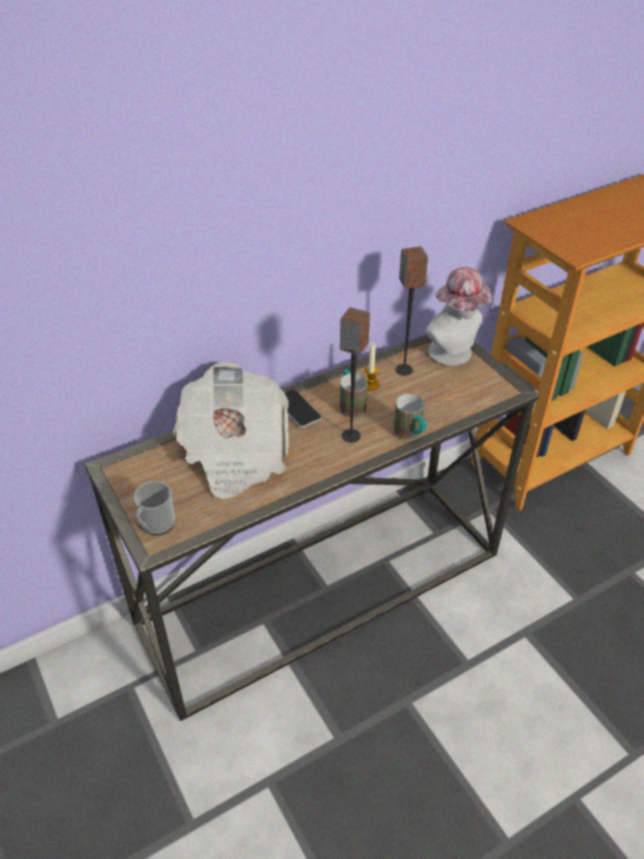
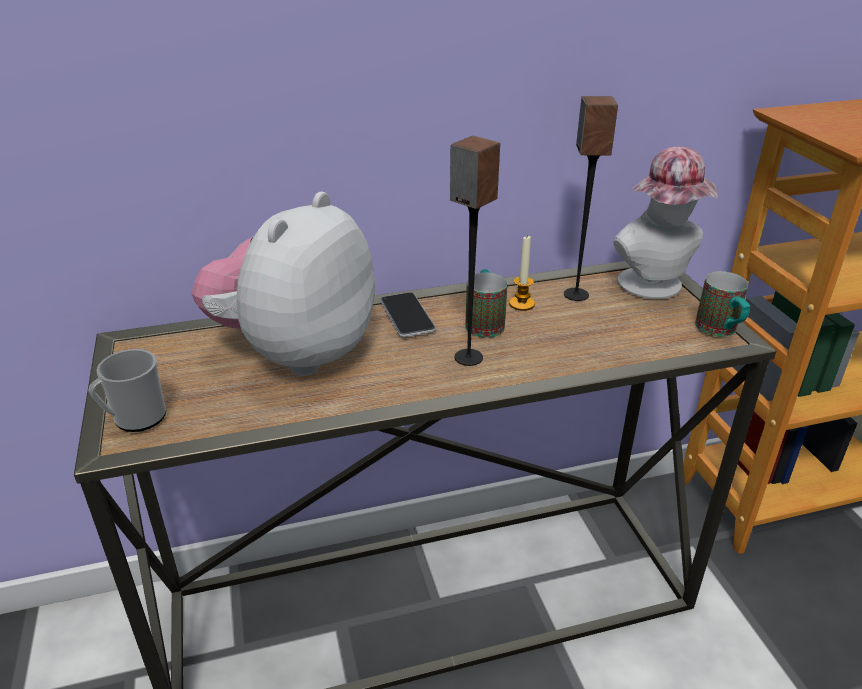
camera: 15 degrees right, 10 degrees down
(235, 453) = (296, 353): newspaper -> plush toy
(410, 434) = (558, 368): mug -> mug (720, 331)

